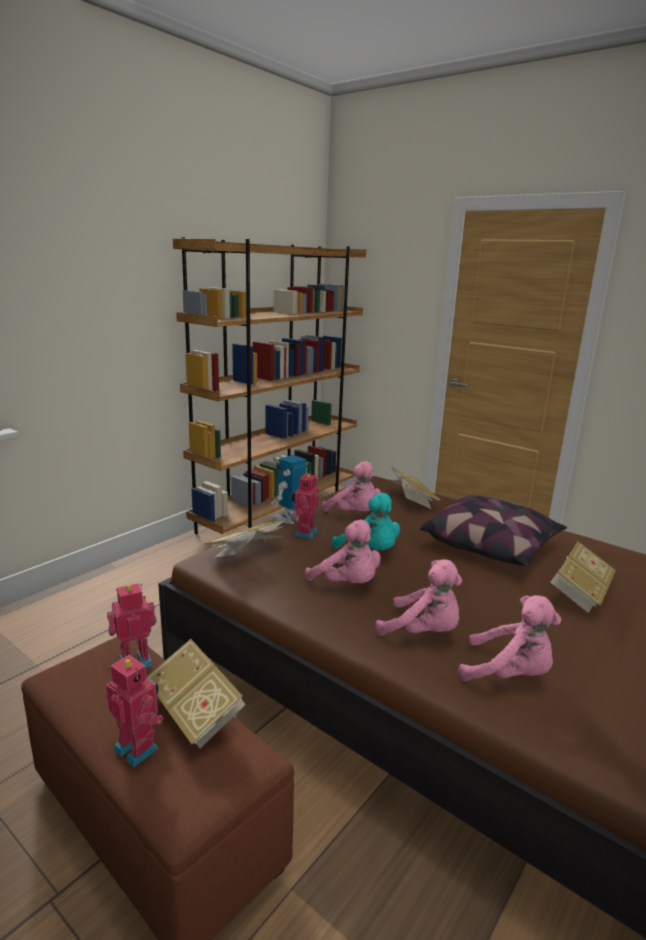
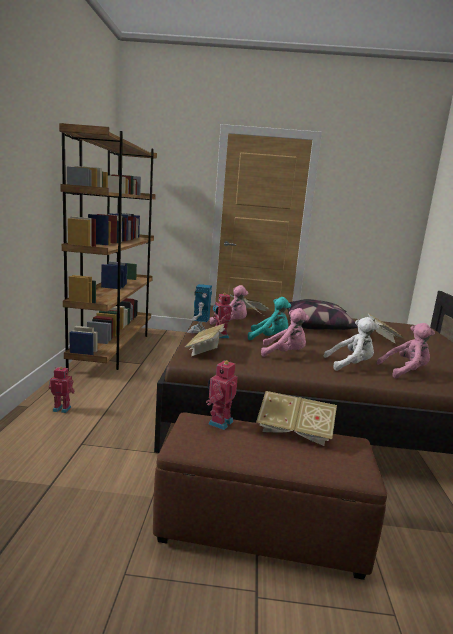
camera: 35 degrees left, 5 degrees down
(138, 747) = (295, 457): toy robot -> toy robot (62, 408)
(423, 632) = (350, 365): pink plush toy -> white plush toy

